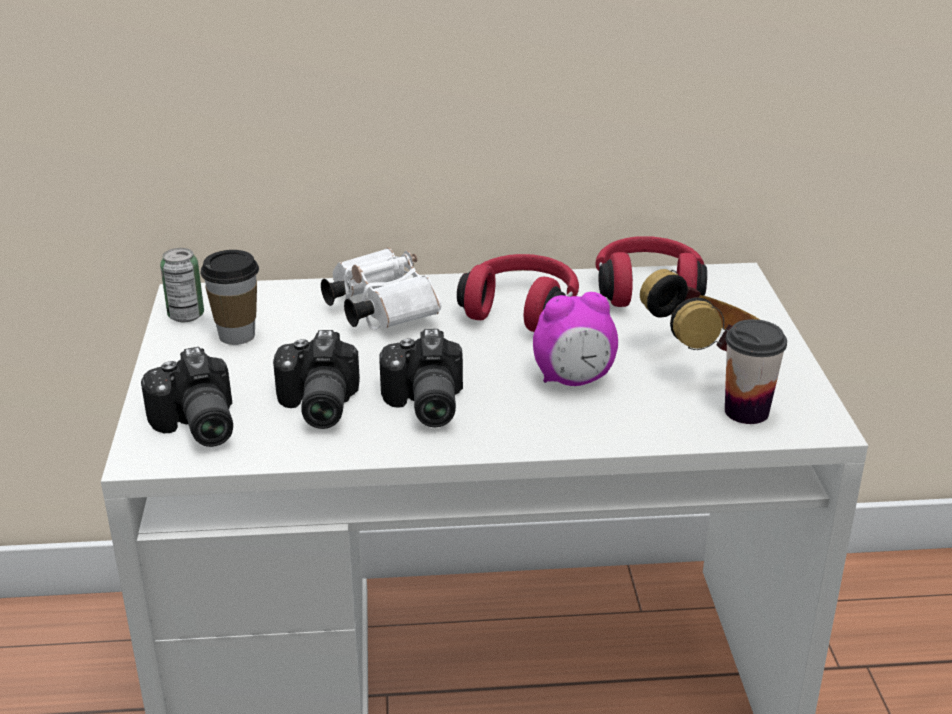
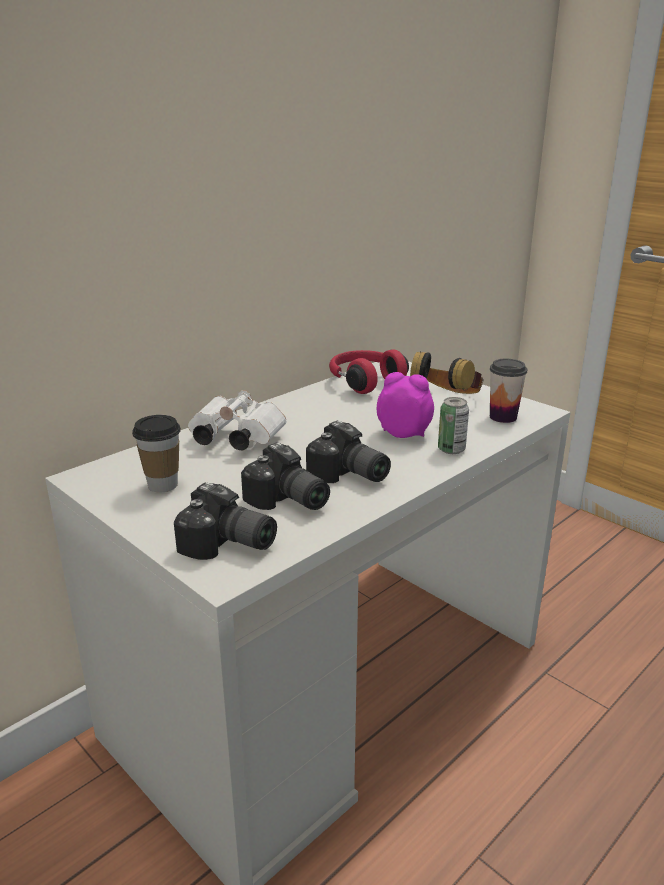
camera: 40 degrees left, 5 degrees down
(186, 315) = (102, 487): can -> can (451, 449)
(522, 309) = (317, 411): red headphones -> none
(574, 380) = (404, 433): alarm clock -> alarm clock turned 105 degrees counterclockwise

